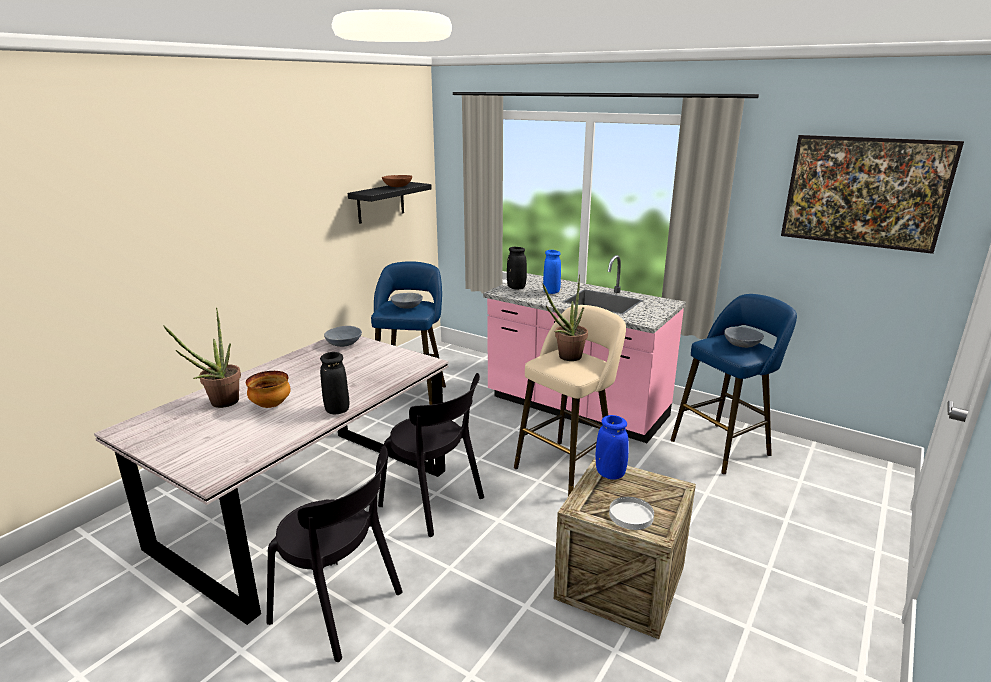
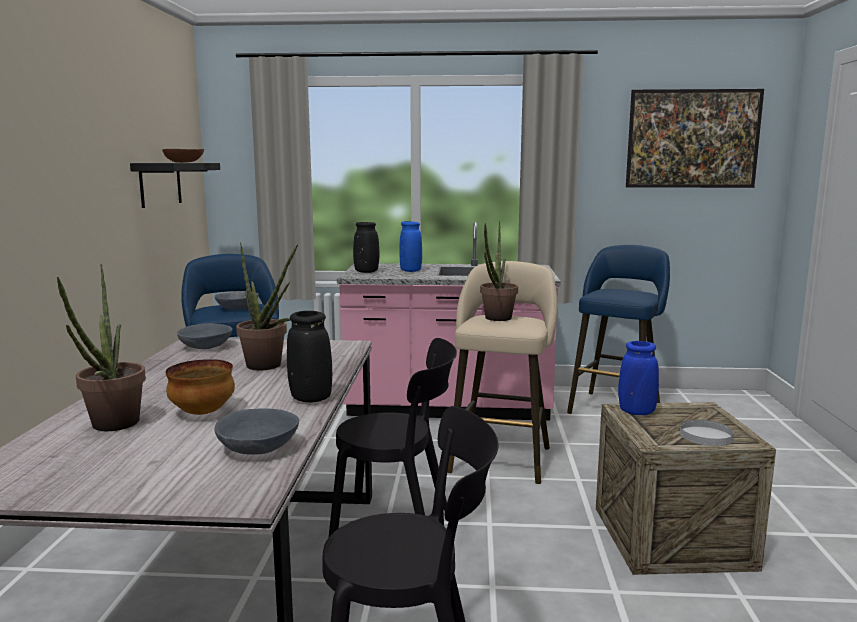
camera: 30 degrees left, 10 degrees down
(352, 373) = (268, 367): none -> potted plant
(742, 344) = (626, 292): grey bowl -> grey bowl (259, 447)

